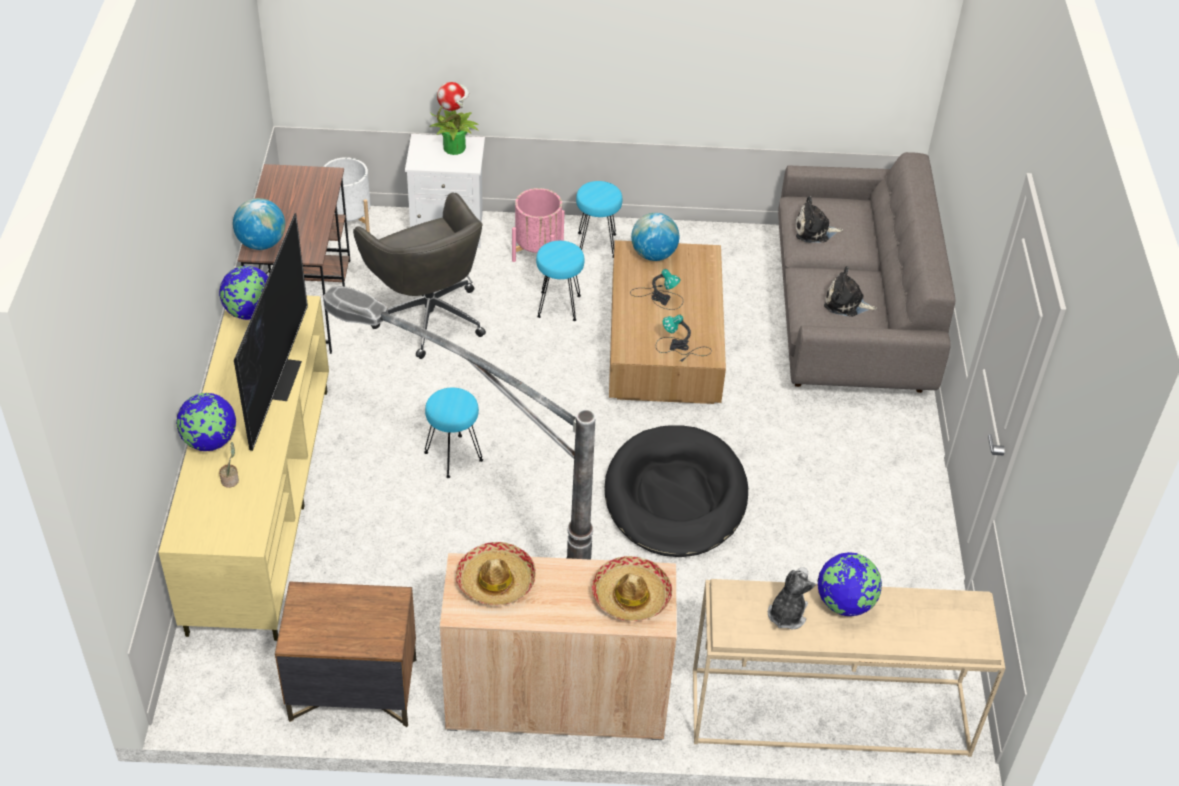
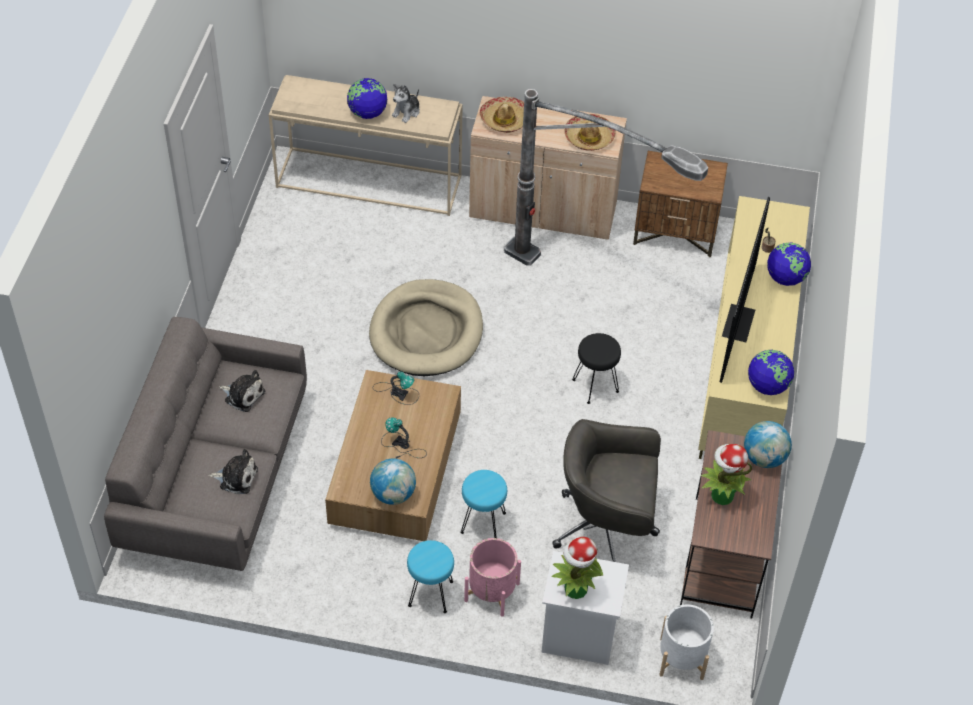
camera: 170 degrees left, 5 degrees up
(311, 207) = (721, 496): none -> potted plant
(428, 315) = (606, 527): grey office chair -> grey office chair turned 60 degrees counterclockwise
(453, 455) = (595, 386): turquoise stool -> black stool
(675, 496) = (426, 332): black dog bed -> beige dog bed

